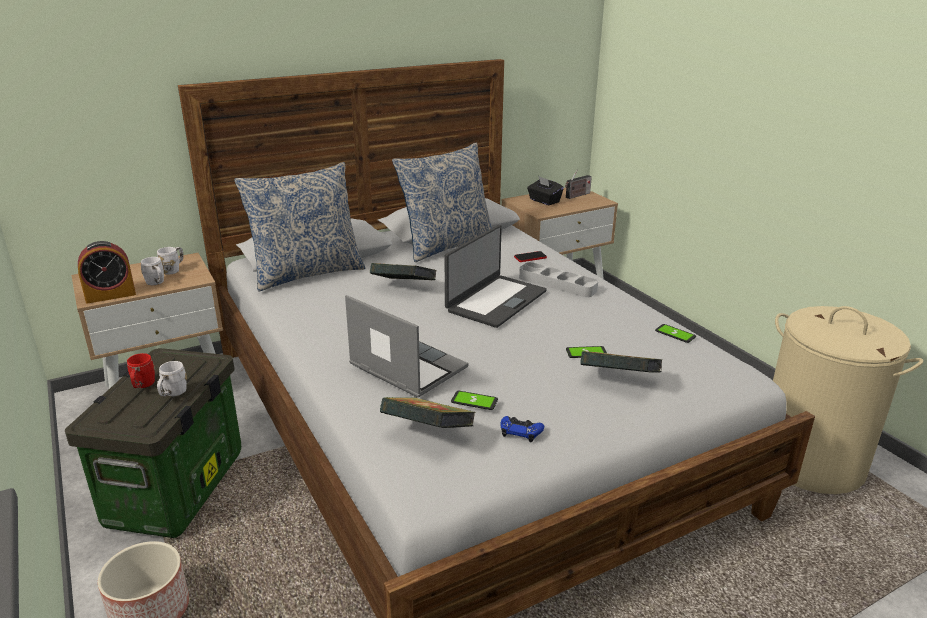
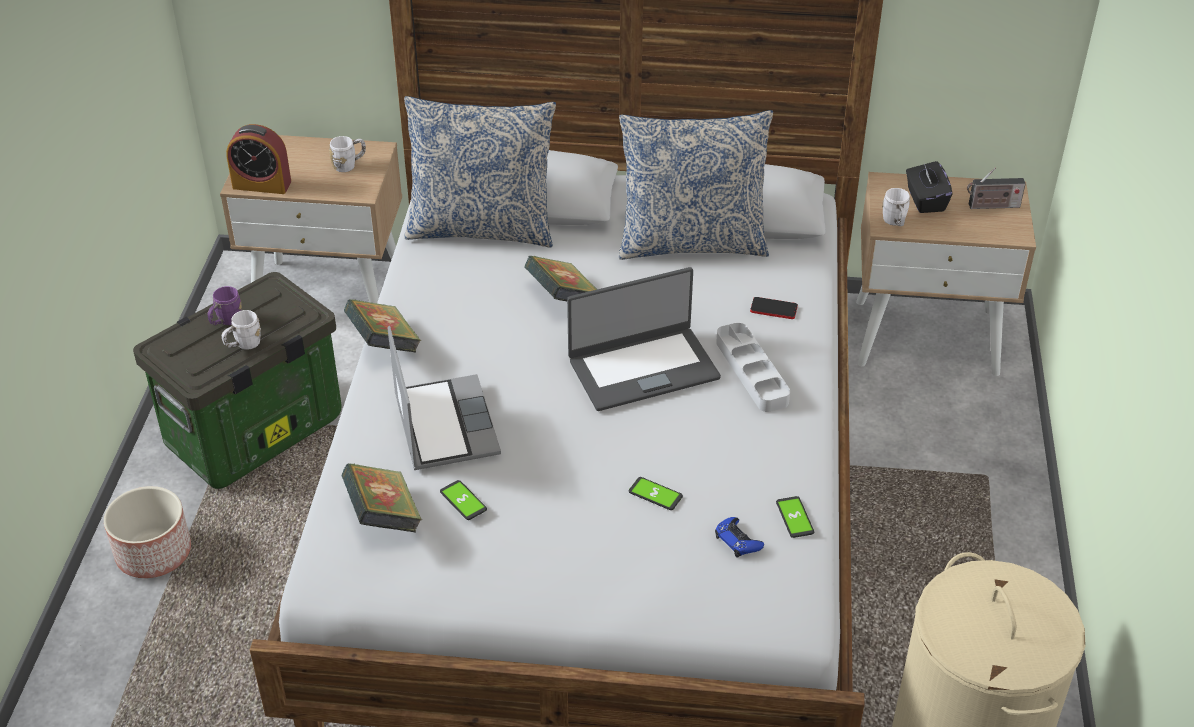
camera: 35 degrees right, 15 degrees up
(142, 386) = (226, 321): red mug -> purple mug
(156, 283) = (317, 182): white mug -> white mug (895, 222)
(520, 431) = (471, 559): blue game controller -> blue game controller (737, 541)
(619, 381) = (642, 550): book -> book (384, 345)

